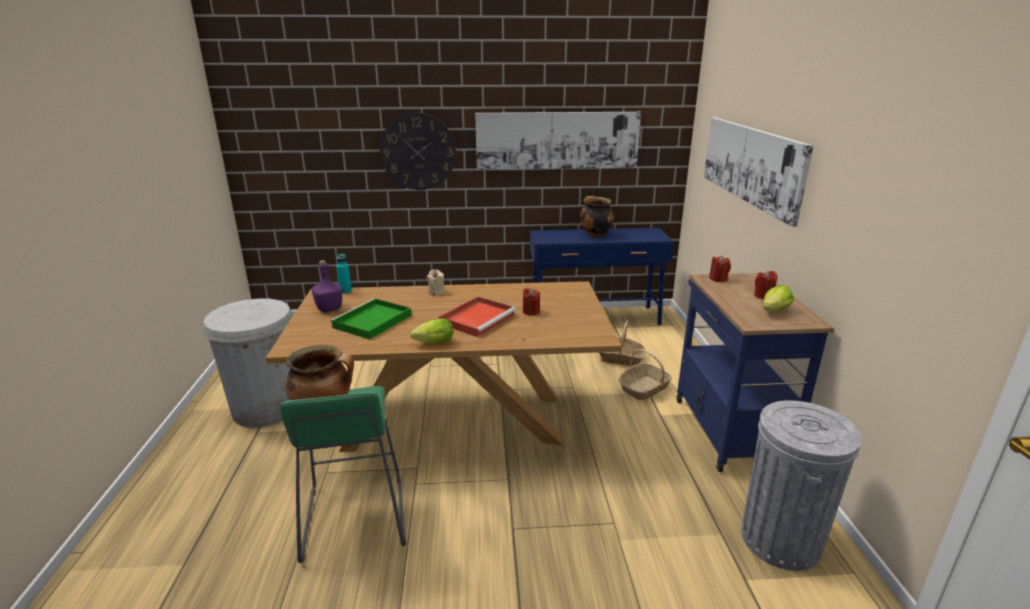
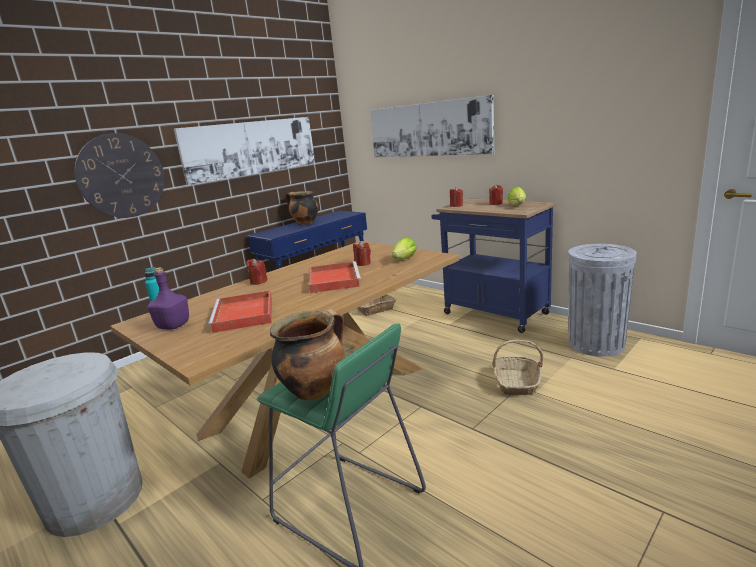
camera: 40 degrees left, 5 degrees down
(371, 322) = (244, 315): green tray -> red tray
(432, 343) = (334, 302): lettuce -> lettuce (403, 260)
(436, 292) = (258, 282): beige candle -> red candle
(644, 388) = (416, 317): basket -> basket (516, 382)

